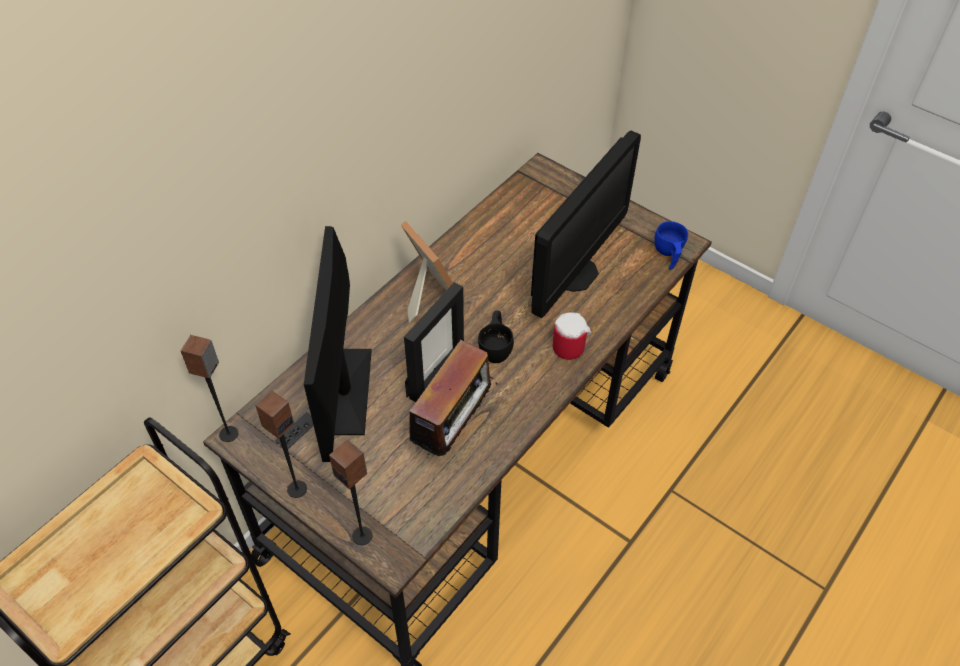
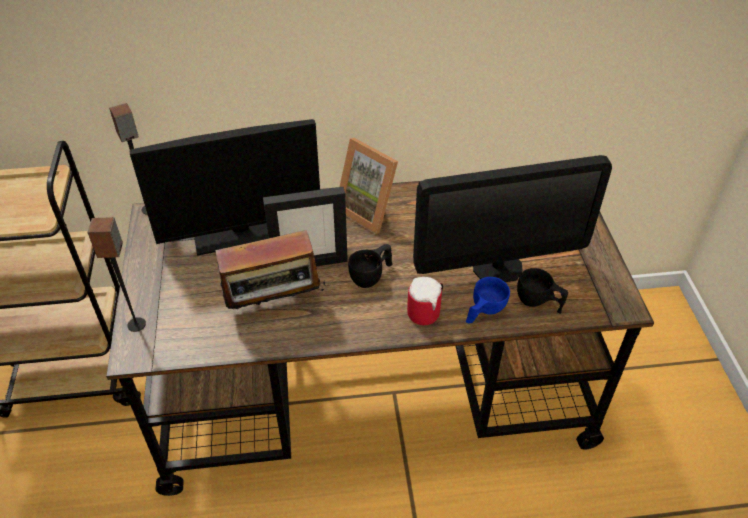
camera: 45 degrees right, 5 degrees down
(296, 489) = (141, 267): speaker -> none
(344, 391) = (241, 232): monitor -> monitor turned 150 degrees counterclockwise
(427, 295) = (370, 210): picture frame -> picture frame turned 120 degrees clockwise
(631, 280) = (538, 302): none -> black cup
(668, 255) = (597, 306): blue cup -> blue cup (483, 311)

